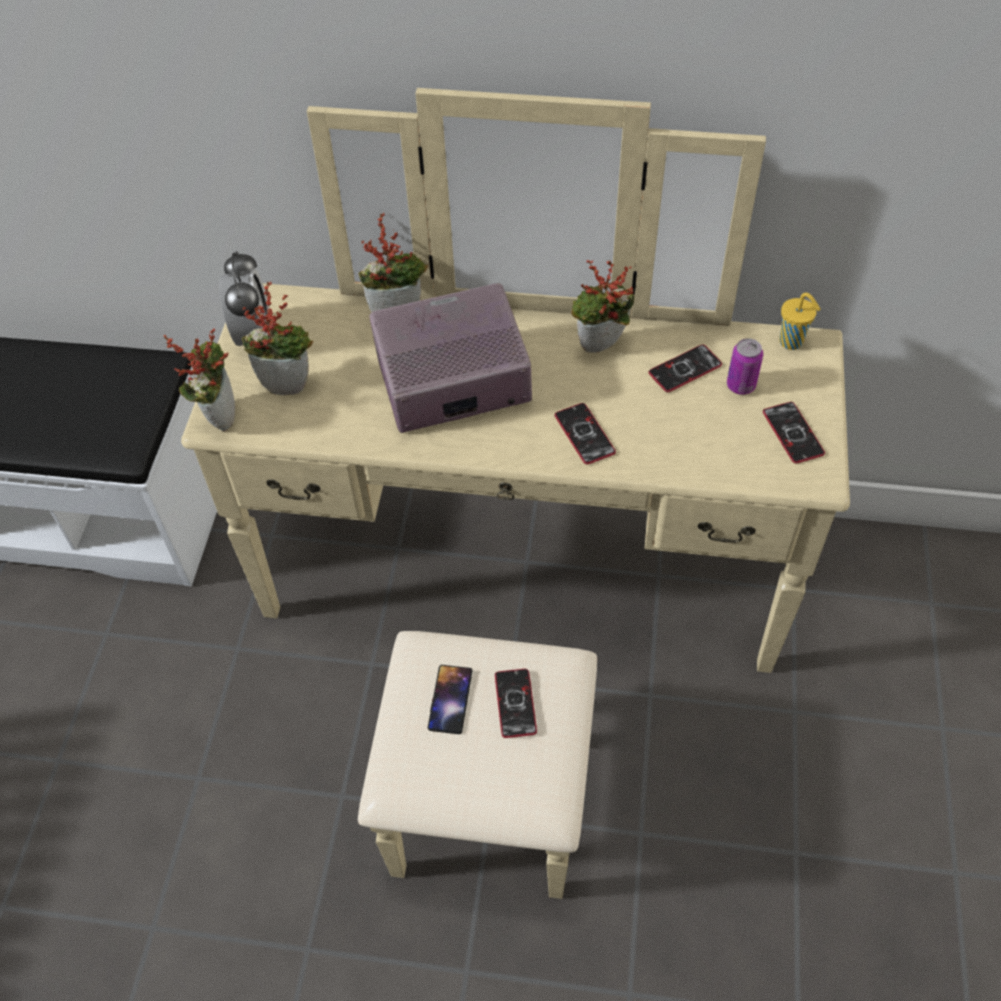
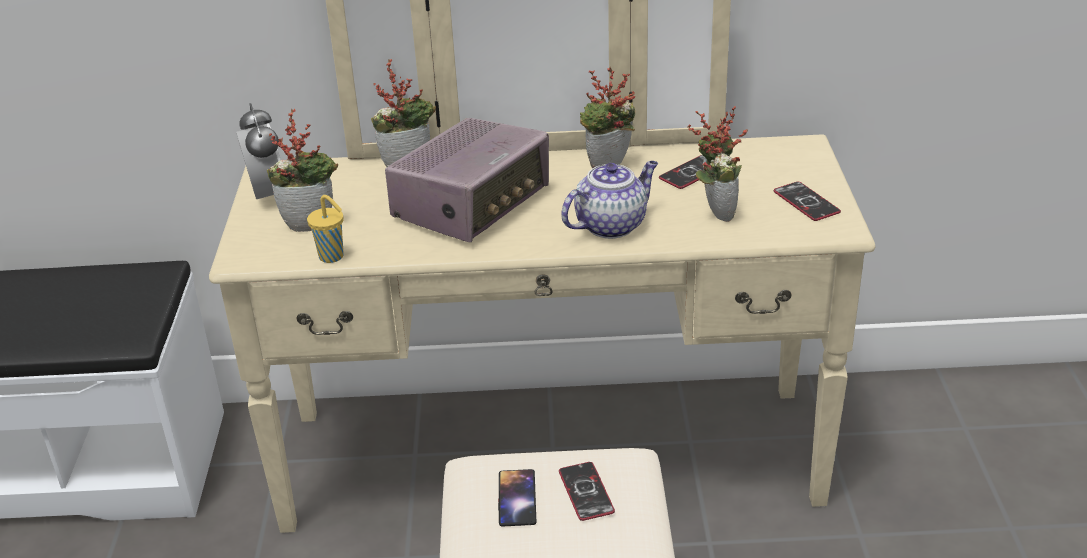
camera: 10 degrees left, 20 degrees down
(219, 415) = (245, 252): potted plant -> potted plant (714, 212)
(452, 381) = (472, 204): radio -> radio turned 150 degrees clockwise
(584, 434) = (611, 225): phone -> teapot
(740, 385) = (747, 177): can -> none
(792, 342) = (784, 146): yellow cup -> yellow cup (332, 257)

